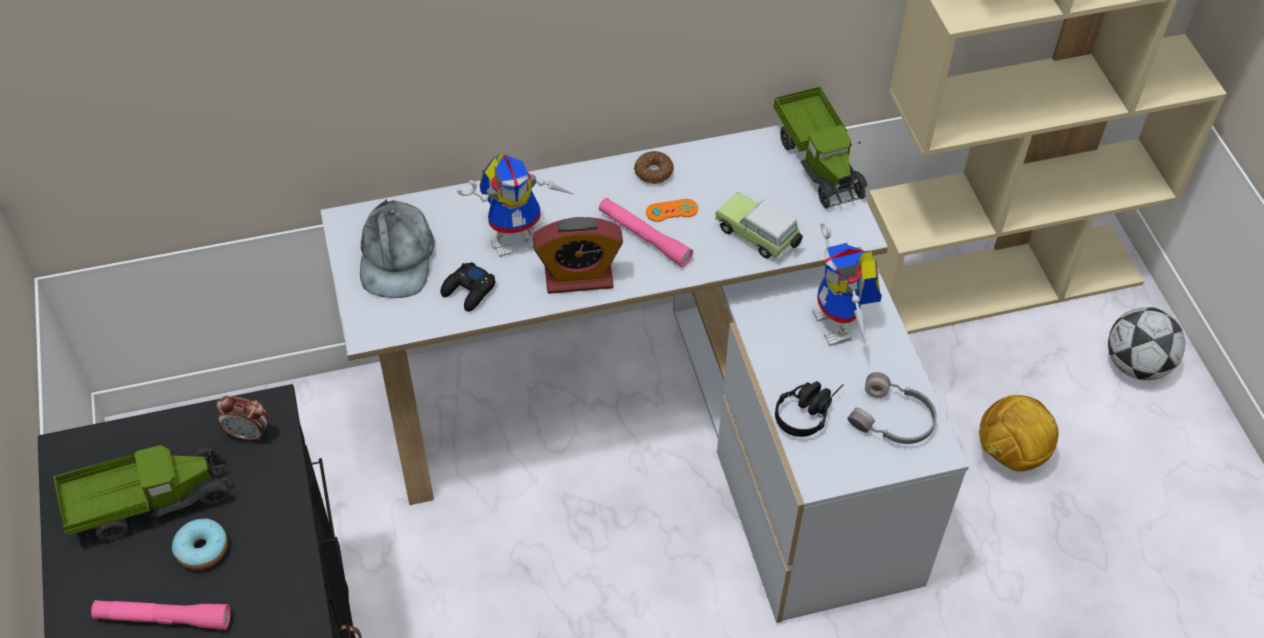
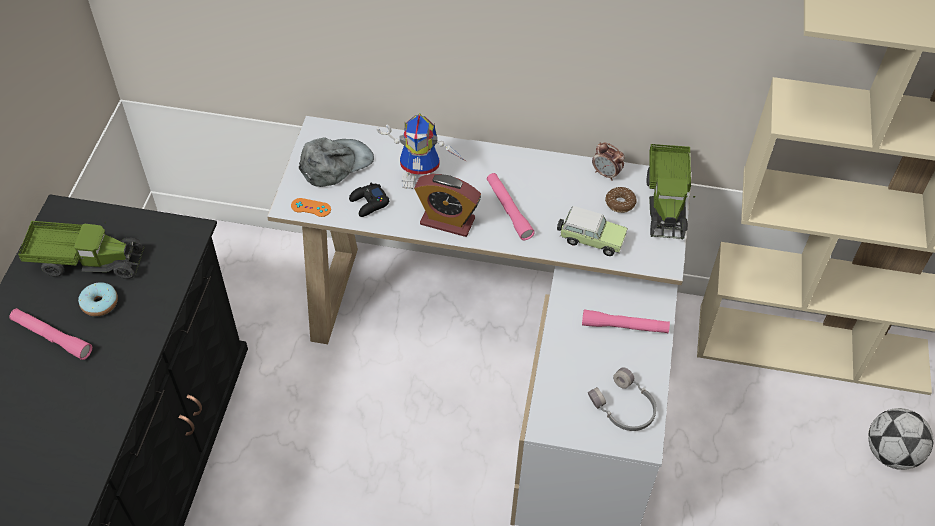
camera: 25 degrees right, 0 degrees up
(248, 433) = (170, 241): alarm clock -> alarm clock (606, 174)
(396, 257) = (335, 164): grey cap -> grey cap turned 150 degrees counterclockwise
(653, 172) = (542, 168): donut -> donut (620, 203)
(672, 210) = (539, 199): orange game controller -> orange game controller (311, 207)
(758, 237) = (590, 239): toy car -> toy car turned 135 degrees clockwise
(808, 410) = (565, 376): black headphones -> none
(841, 326) = (624, 326): toy robot -> pink flashlight
(1011, 454) = (752, 479): football -> none

